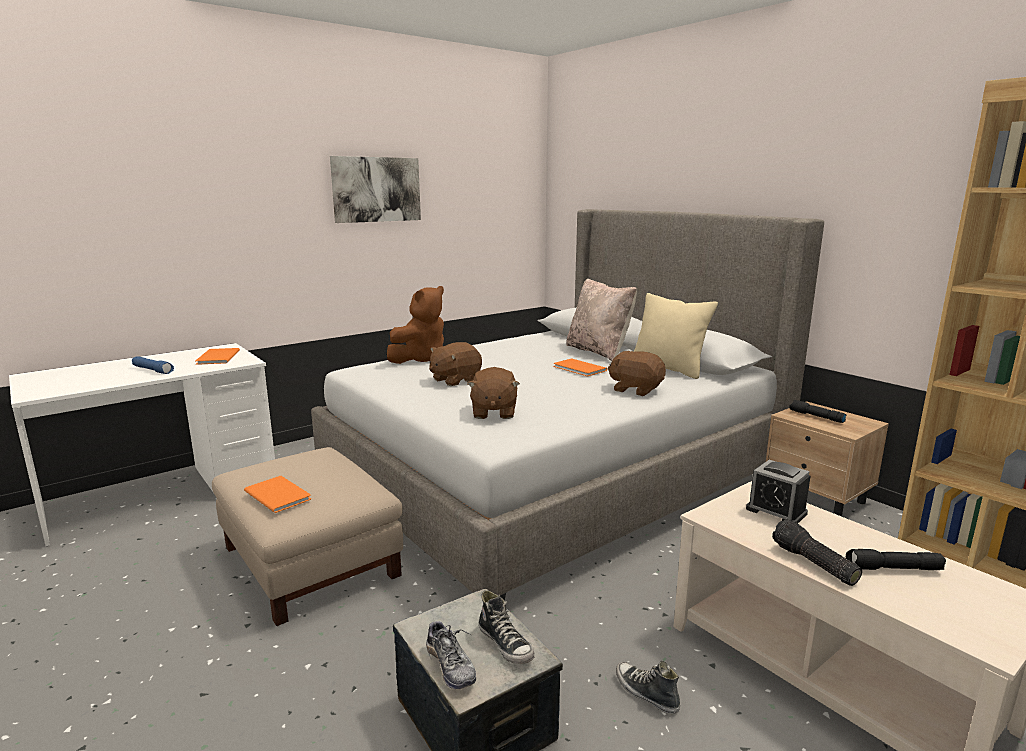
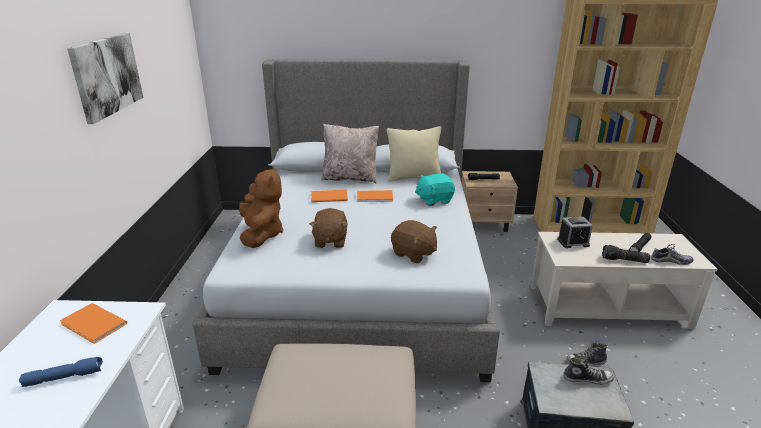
camera: 50 degrees left, 10 degrees up
(278, 494) = (355, 398): orange book -> orange book (328, 196)
(450, 666) = (594, 406): shoe -> shoe (670, 261)
(636, 389) = (434, 200): brown plush toy -> turquoise plush toy

